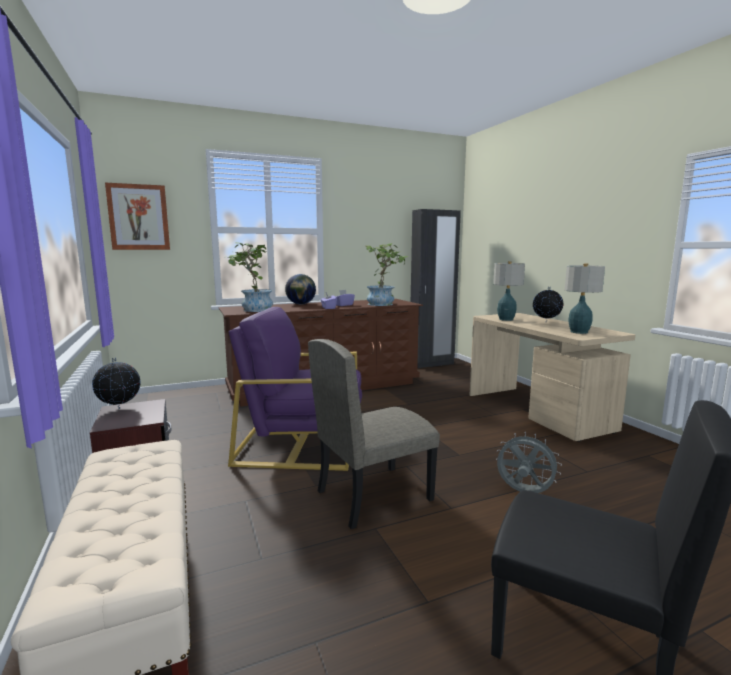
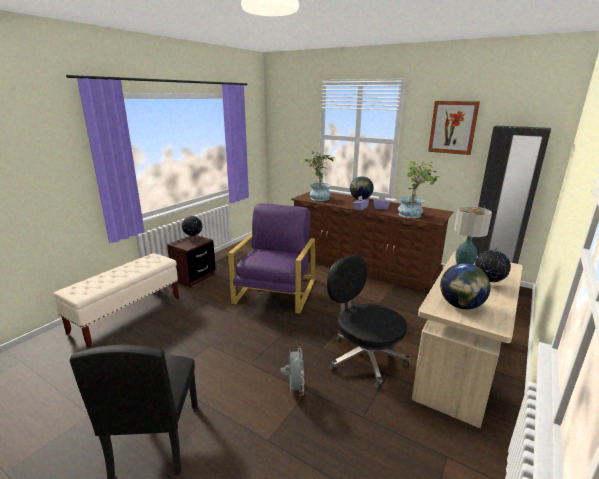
camera: 55 degrees right, 10 degrees up
(139, 217) = (284, 127): picture -> picture (453, 127)
(302, 443) = (275, 291): purple armchair -> purple armchair turned 45 degrees clockwise
(373, 495) = (241, 333): beige chair -> none
(496, 441) = (364, 358): none -> black office chair
(579, 332) = (461, 306): table lamp -> globe

